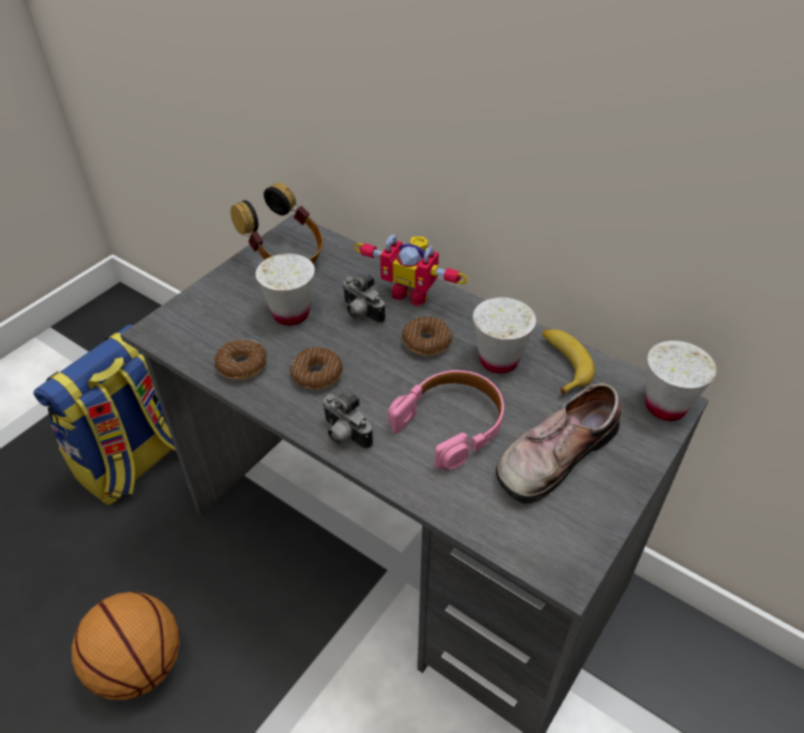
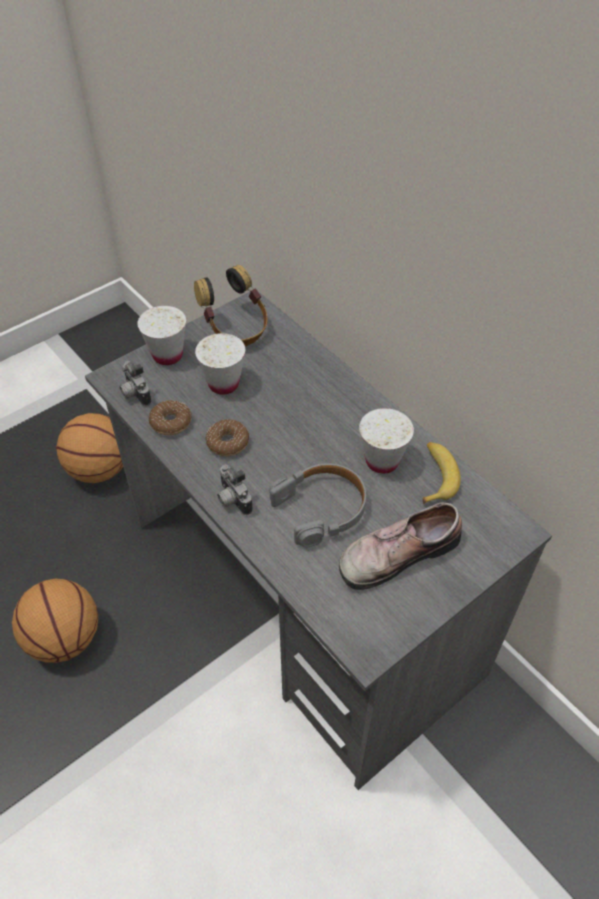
camera: 15 degrees right, 5 degrees up
(134, 462) = (99, 470): backpack -> basketball
(360, 314) = (280, 395): camera -> camera (134, 394)
(412, 292) = (331, 383): toy robot -> none
(426, 342) = (327, 432): donut -> none
(451, 424) = (321, 508): pink headphones -> grey headphones
(665, 406) = (510, 532): white cup -> white cup (167, 355)

